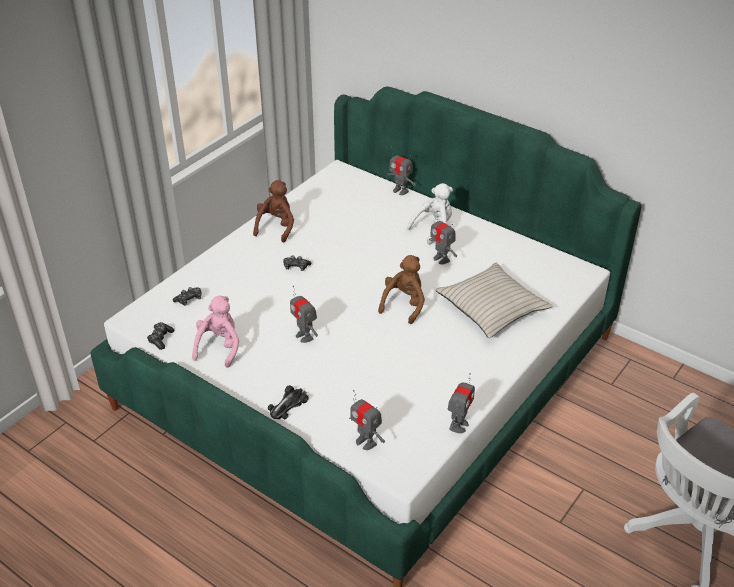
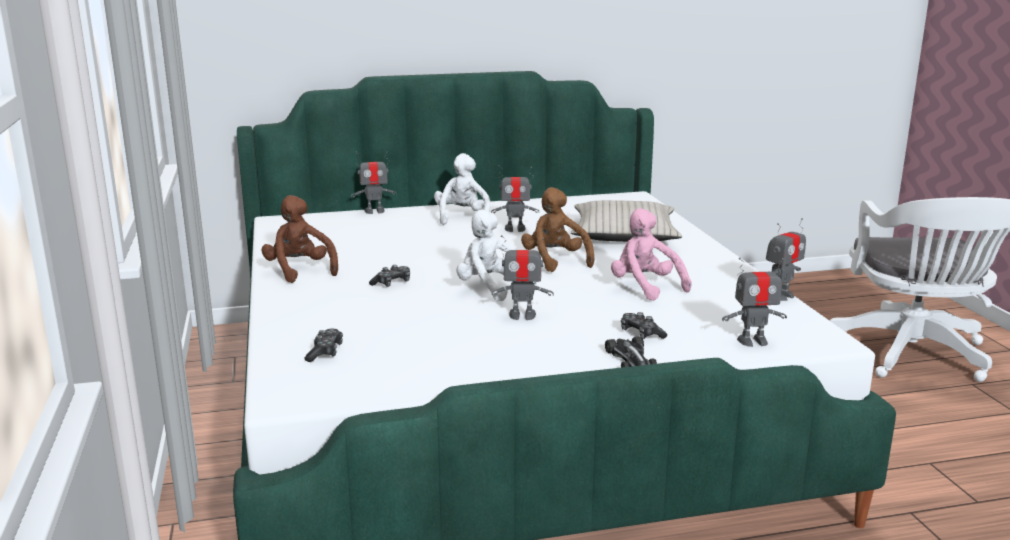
camera: 50 degrees left, 20 degrees down
(160, 339) = (367, 393): game controller -> game controller (641, 334)
(219, 347) = (455, 363): pink plush toy -> pink plush toy (645, 287)
(330, 304) = (491, 288): none -> white plush toy
(459, 425) = (781, 296): toy robot -> toy robot turned 75 degrees clockwise

